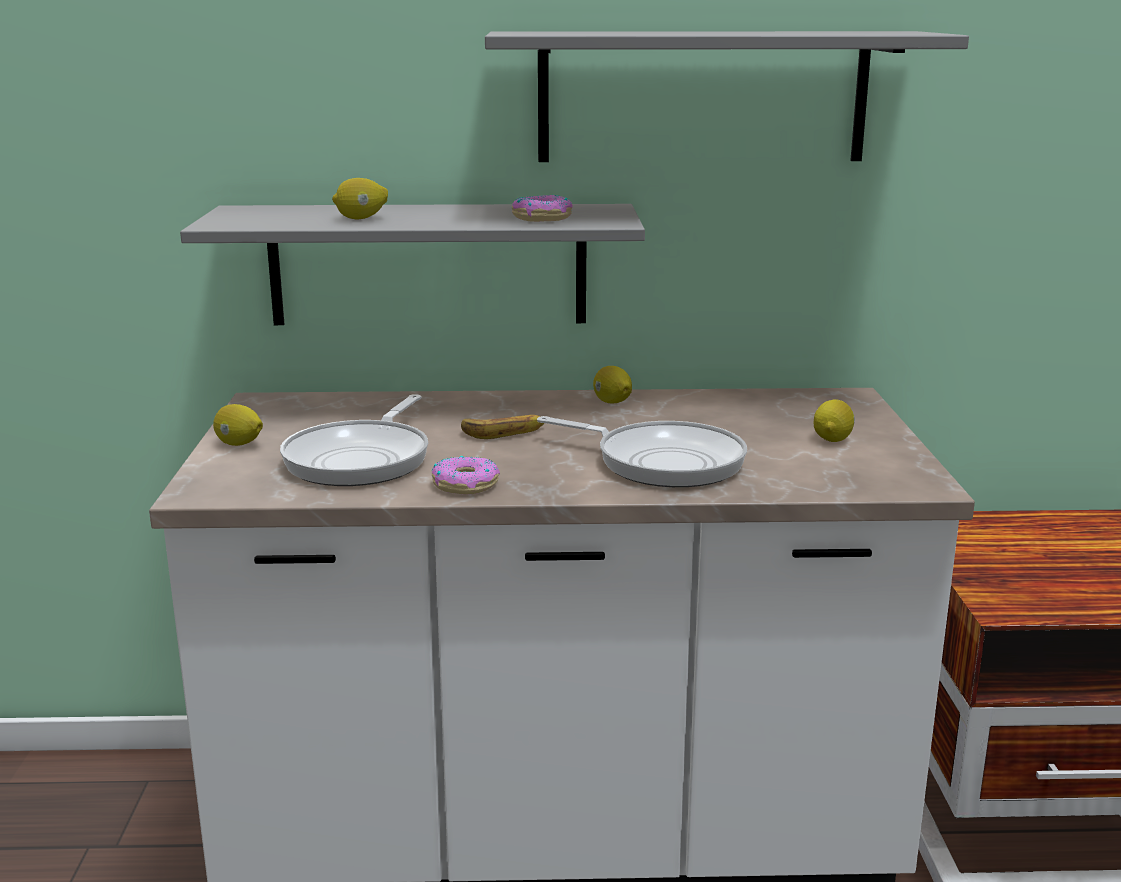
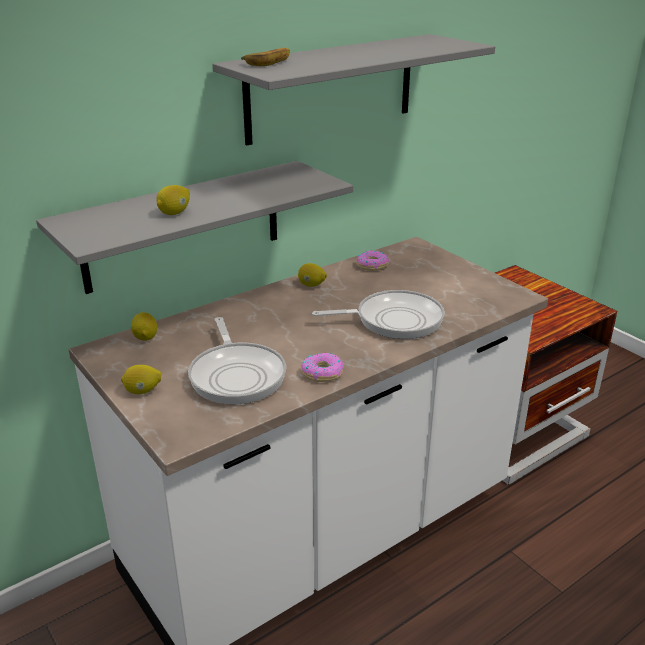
camera: 35 degrees left, 10 degrees up
(504, 432) = (286, 326): banana -> banana (269, 62)
(542, 218) = (281, 187): donut -> donut (372, 265)
(832, 439) = (446, 278): lemon -> lemon (145, 337)

